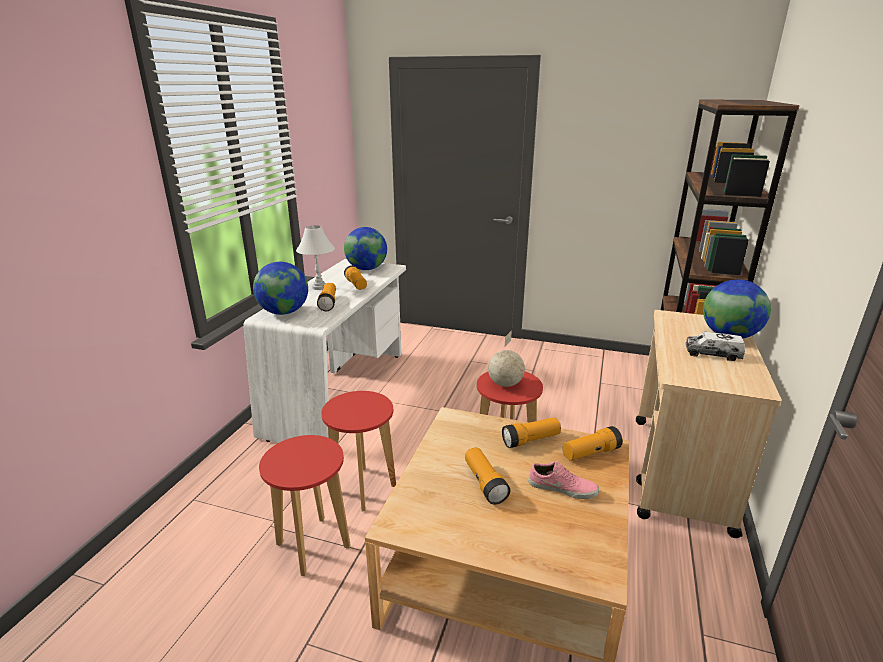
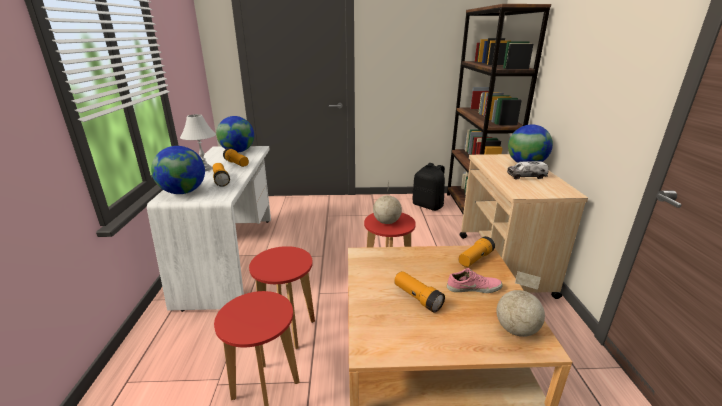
camera: 20 degrees left, 0 degrees up
(530, 440) = (429, 258): flashlight -> none
(581, 550) = (516, 330): none -> globe
(614, 370) = (428, 205): none -> black backpack

